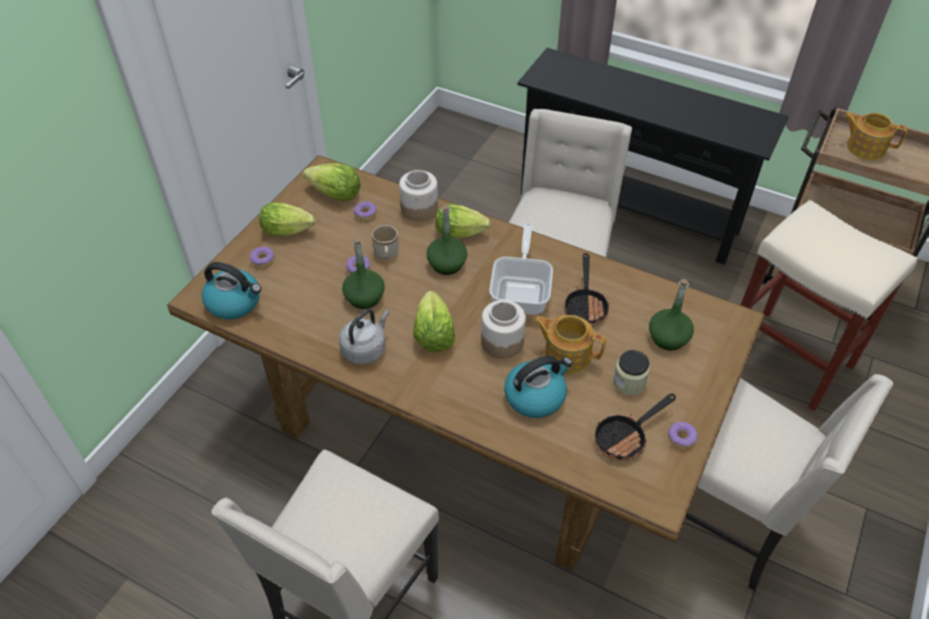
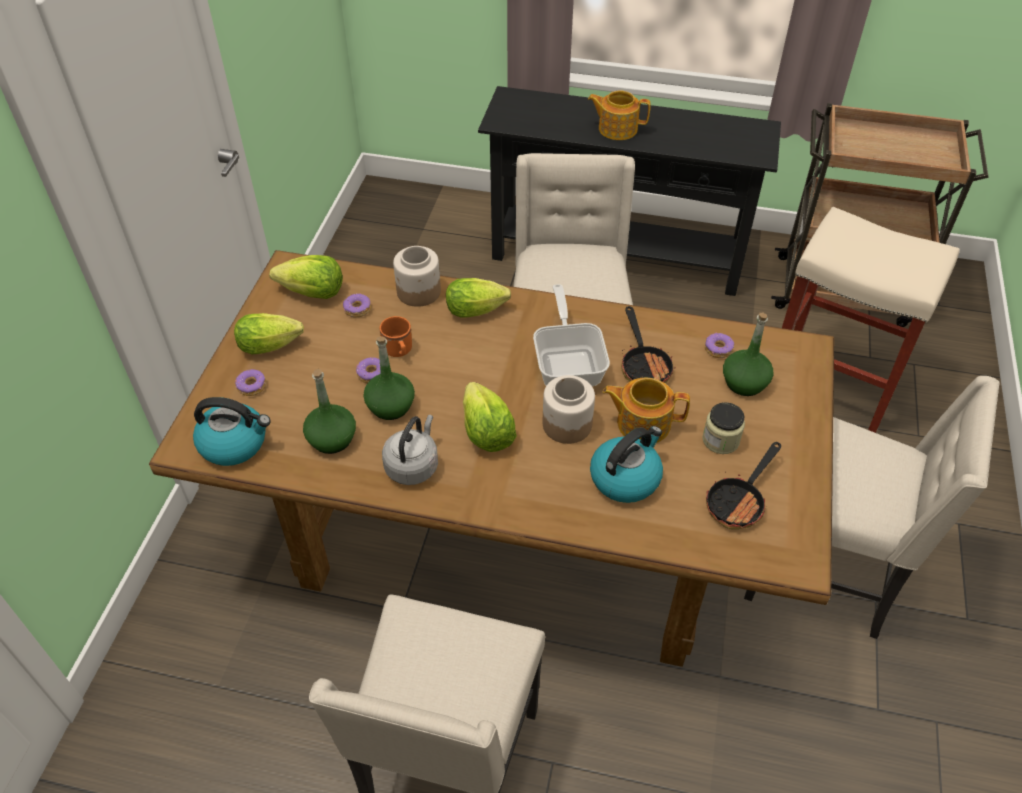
camera: 15 degrees left, 0 degrees up
(386, 255) = (399, 351): beige mug -> orange mug
(447, 264) = (473, 349): green bottle -> green bottle (332, 439)
(681, 438) = (797, 489): donut -> donut (718, 349)
(865, 147) = (872, 142): teapot -> teapot (617, 128)

